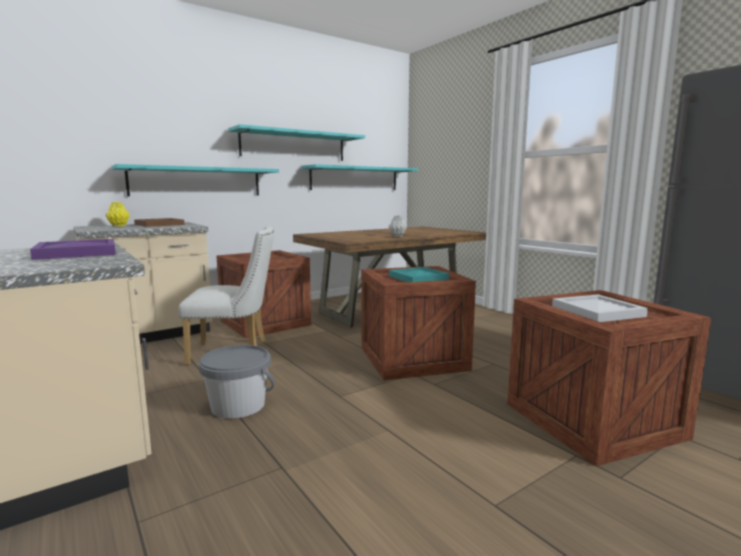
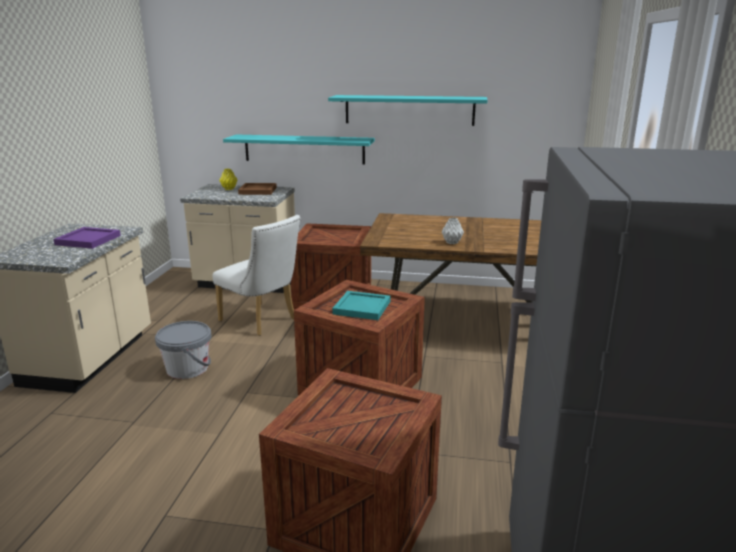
camera: 45 degrees right, 10 degrees up
(355, 178) = (491, 148): turquoise shelf -> none
(597, 311) = (348, 414): white tray -> none

